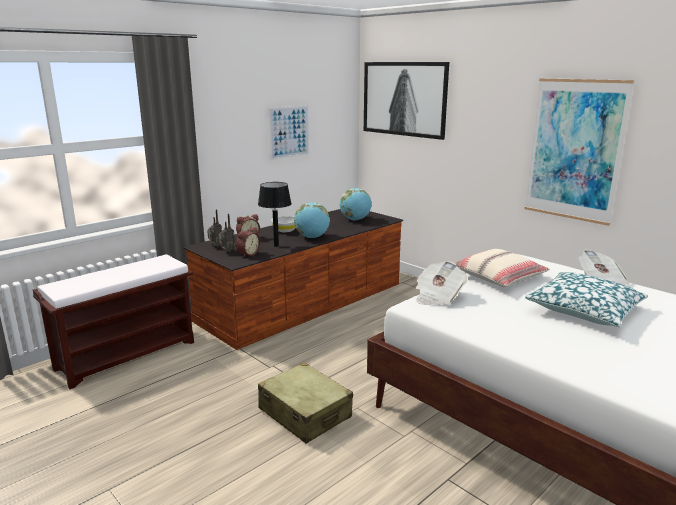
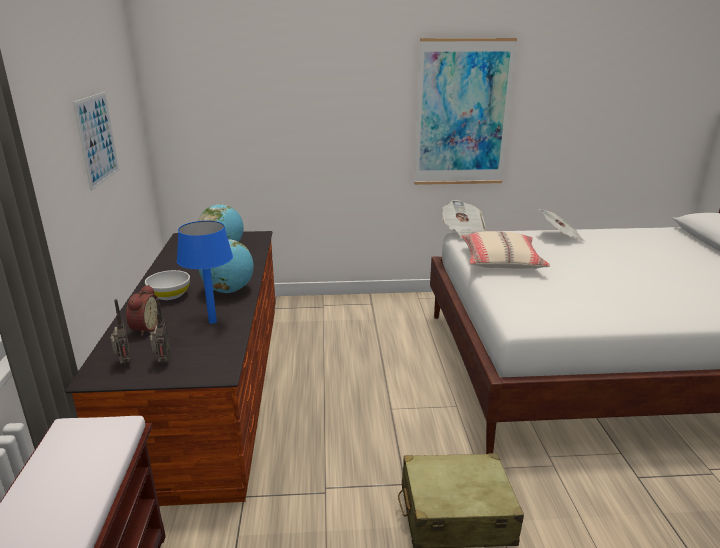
camera: 50 degrees left, 5 degrees up
(247, 254) = (203, 351): alarm clock -> none
(276, 246) = (213, 321): black table lamp -> blue table lamp
(404, 99) = (226, 71): picture -> none
(437, 297) = (516, 302): newspaper -> newspaper (463, 231)
(584, 310) = (606, 264): pillow -> none

